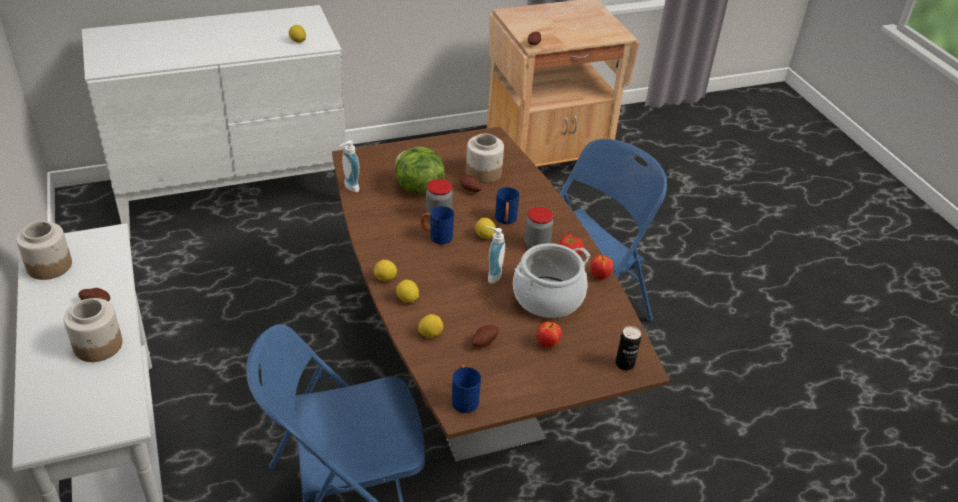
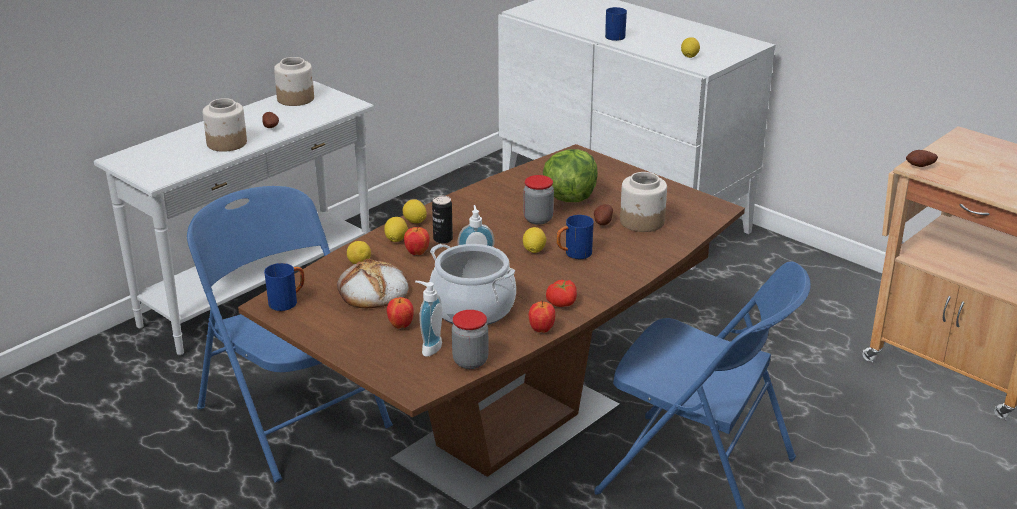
camera: 65 degrees right, 10 degrees down
(349, 187) = (528, 167): soap dispenser -> soap dispenser (428, 347)
(436, 237) = (503, 227): blue mug -> blue mug (613, 36)
(439, 296) = (417, 253): none -> apple
(483, 342) = (372, 291): potato -> bread
(536, 244) = (554, 281): jar -> jar (470, 361)
(624, 364) = (411, 376): can -> can (443, 239)

